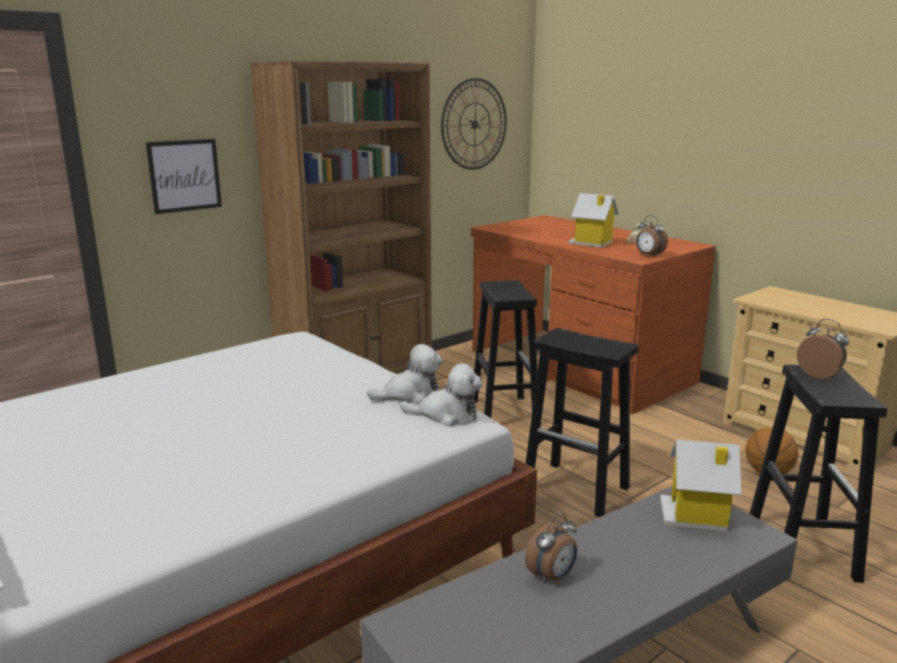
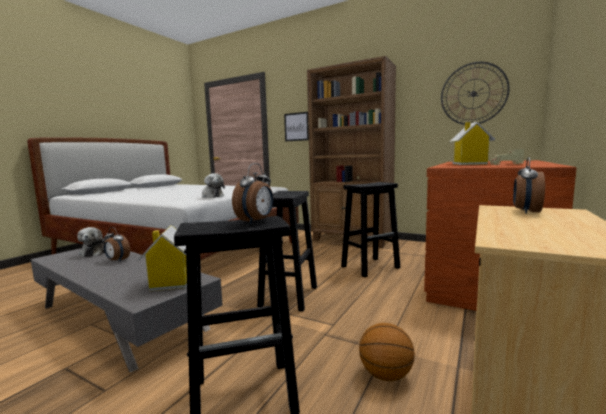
camera: 70 degrees right, 10 degrees down
(446, 415) = (190, 200): plush toy -> plush toy (95, 252)
(648, 255) = (462, 166): alarm clock -> alarm clock (526, 211)

